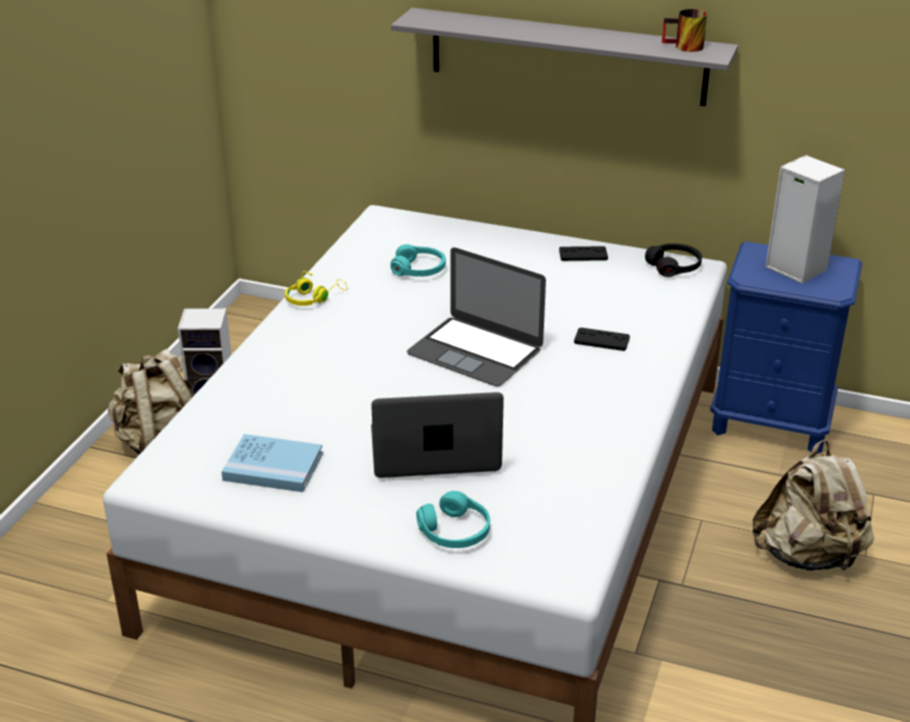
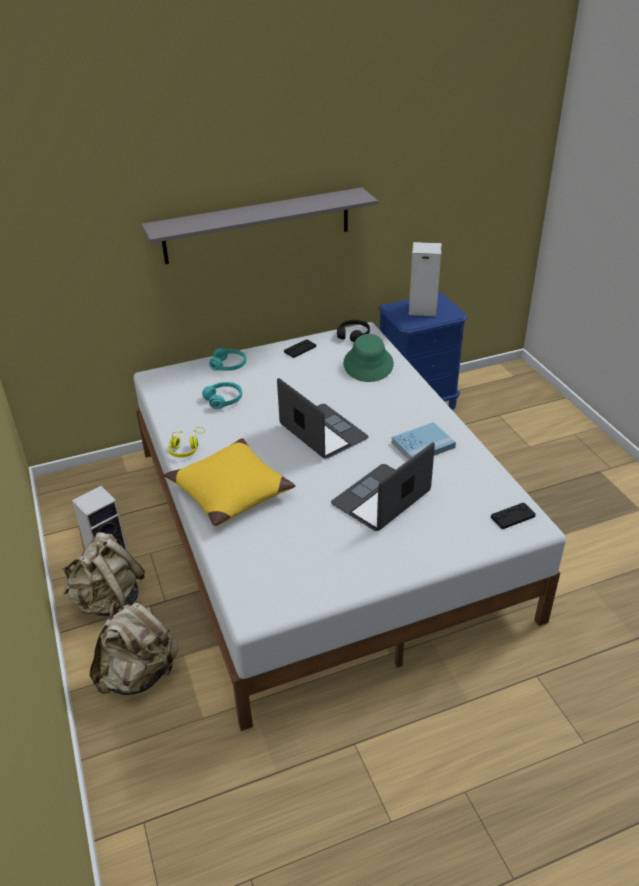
camera: 40 degrees left, 5 degrees up
(273, 467) = (313, 560): blue book -> blue book (423, 445)
(292, 360) = (230, 491): none -> yellow pillow
(455, 531) = (454, 535): turquoise headphones -> turquoise headphones (229, 365)
(475, 351) = (323, 431): laptop -> laptop turned 120 degrees counterclockwise
(601, 340) = (375, 392): black game controller -> black game controller (513, 516)
(642, 306) = (368, 364): none -> green hat
(684, 47) = (340, 197): mug -> none
(808, 556) = (509, 460): beige backpack -> beige backpack (139, 674)

